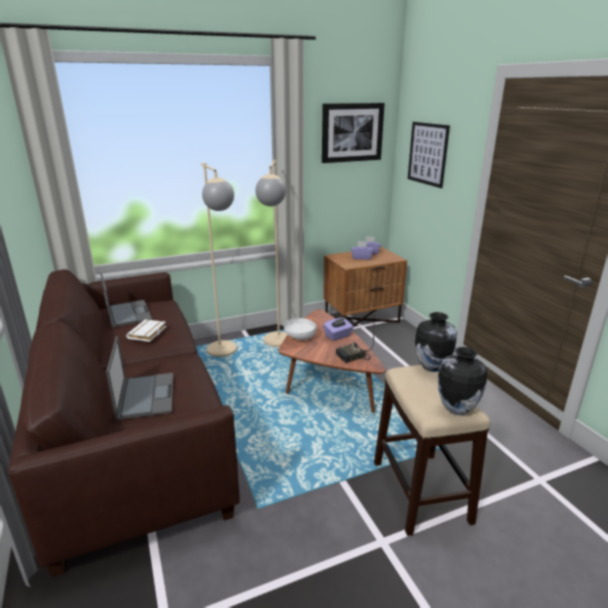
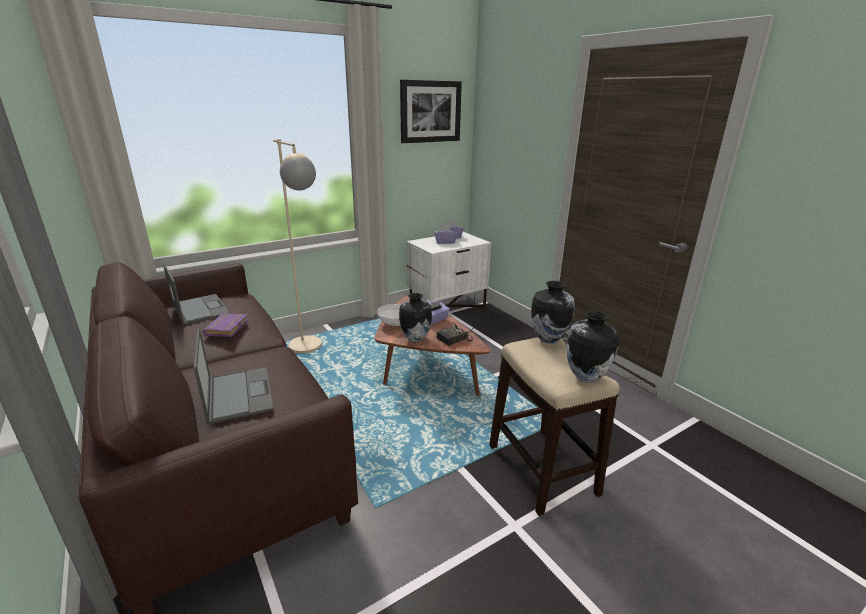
camera: 10 degrees left, 0 degrees up
(148, 333) = (227, 328): white book -> purple book
(277, 345) = (364, 337): beige floor lamp -> none
(315, 353) = (415, 339): none -> vase
(362, 319) = (447, 306): brown nightstand -> white nightstand
(427, 154) = (508, 132): picture -> none

